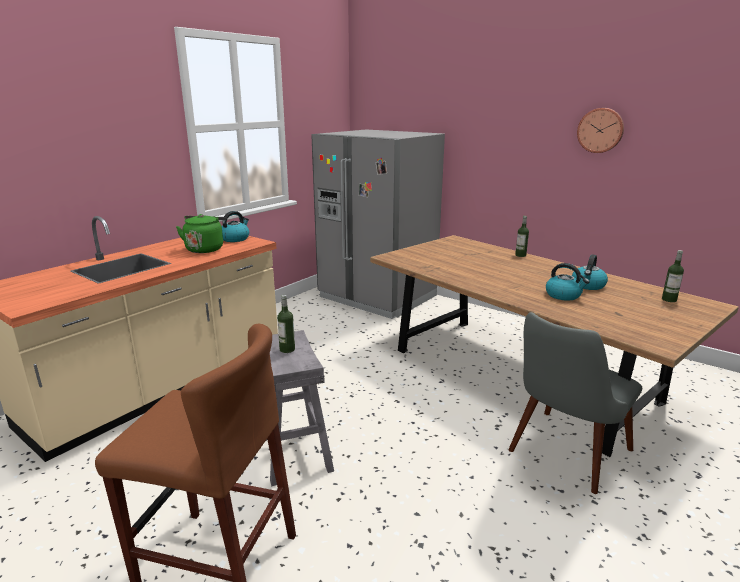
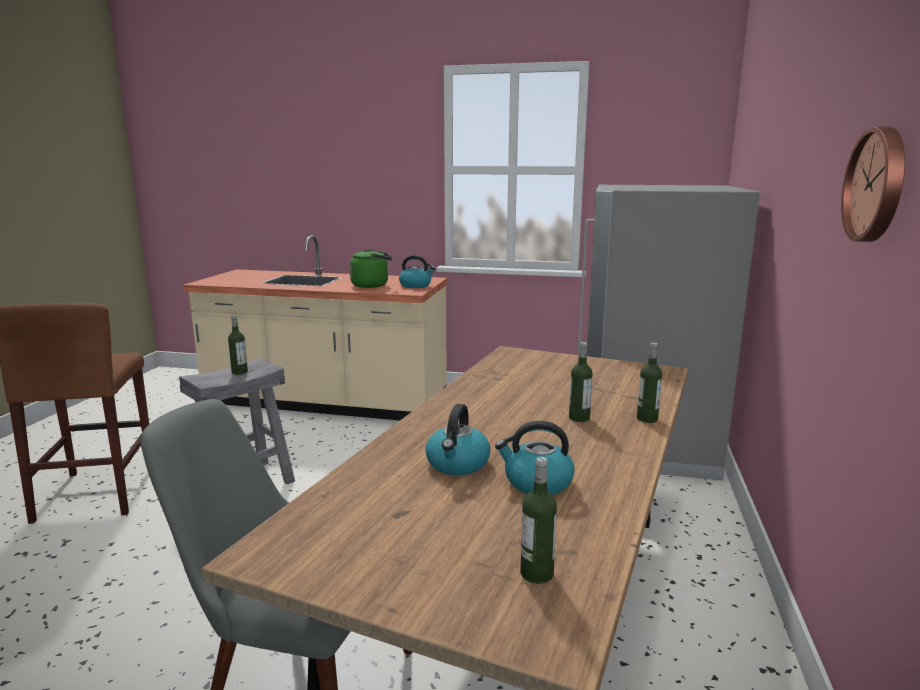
camera: 65 degrees right, 5 degrees down
(513, 265) = (579, 418): none -> bottle

